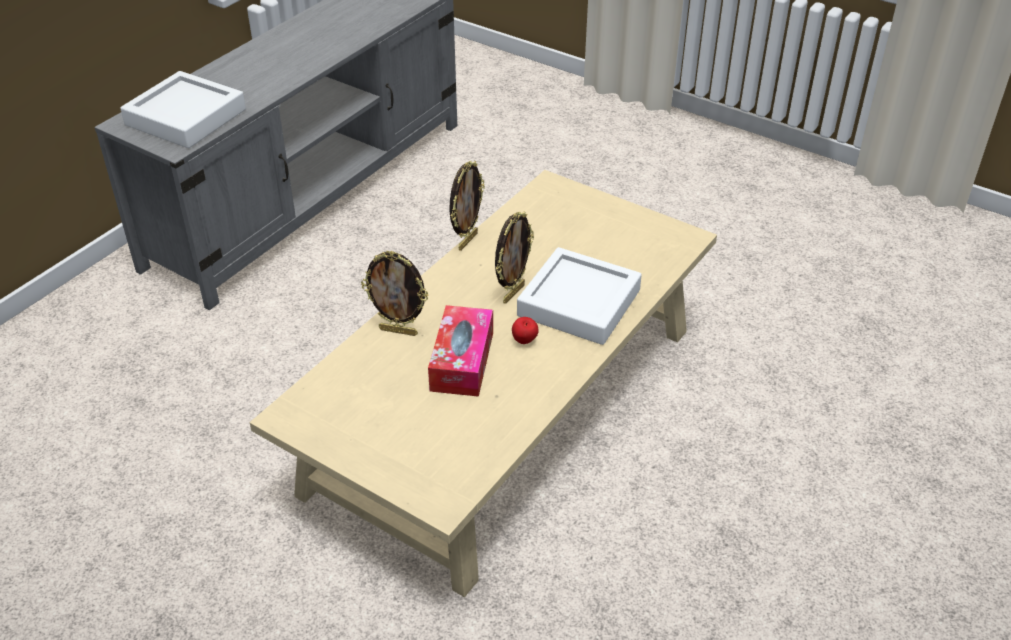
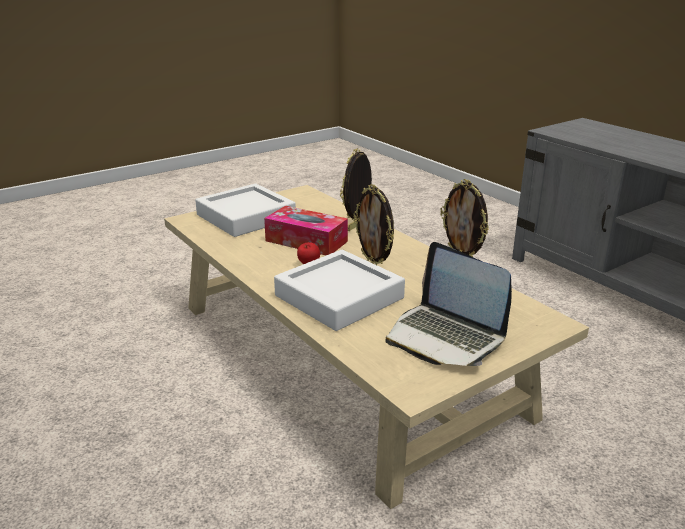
camera: 110 degrees right, 15 degrees down
(186, 117) = (593, 134): white tray -> white tray (246, 217)
(607, 233) = (445, 337): none -> laptop

